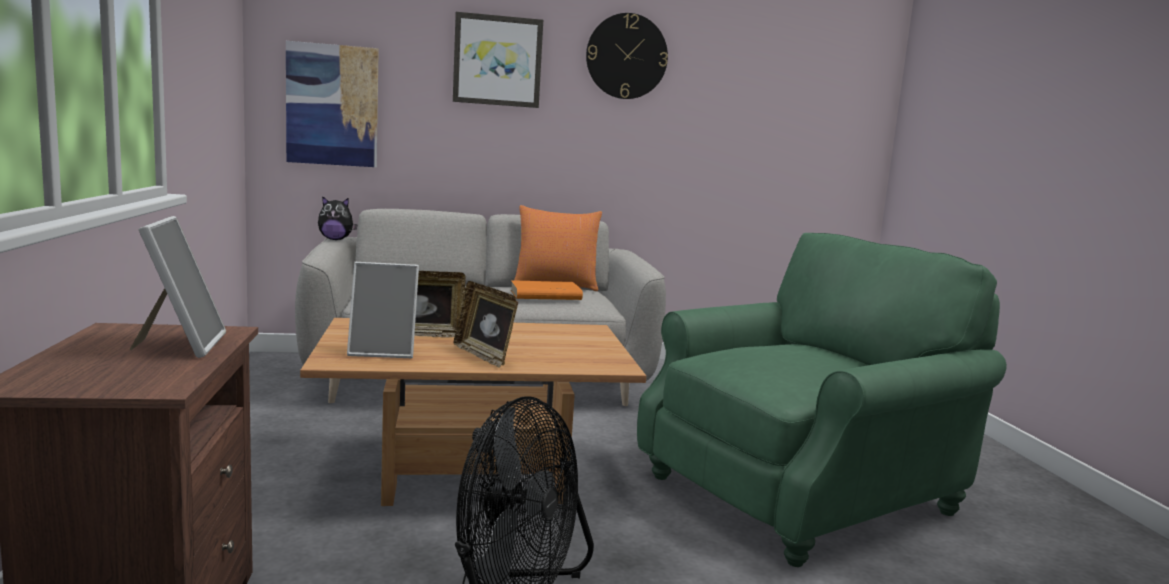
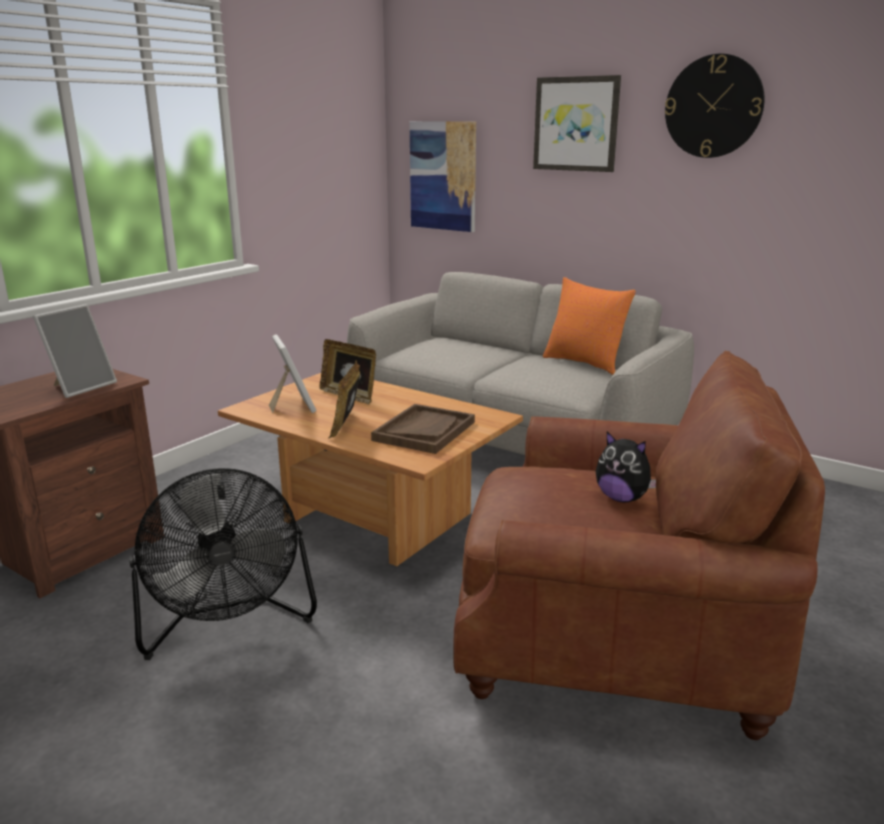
camera: 45 degrees right, 10 degrees up
(336, 239) = (424, 297): plush toy -> plush toy (622, 498)
(384, 351) = (292, 406): picture frame -> picture frame turned 150 degrees counterclockwise
(544, 295) = (542, 372): orange book -> none
(564, 347) = (424, 431): none -> brown tray
(799, 494) = (613, 641): green armchair -> brown armchair

